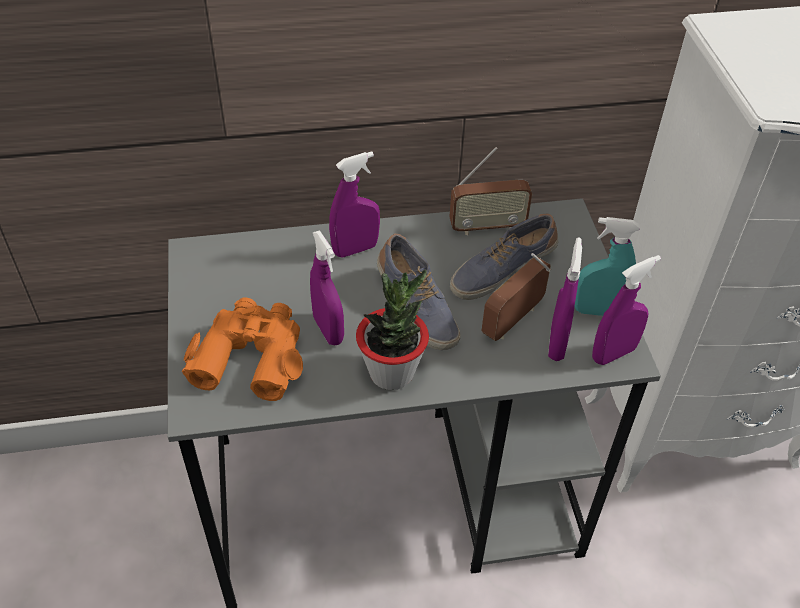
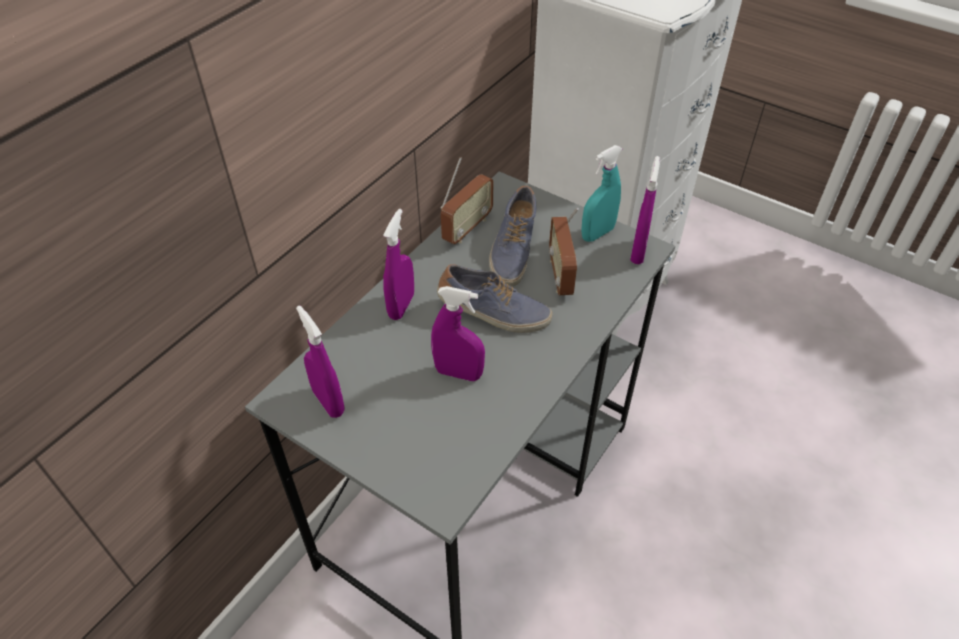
camera: 45 degrees left, 0 degrees up
(250, 355) = (430, 434): orange binoculars -> none
(392, 373) = (536, 366): potted plant -> none
(557, 344) = (602, 270): purple spray bottle -> purple spray bottle (328, 402)

